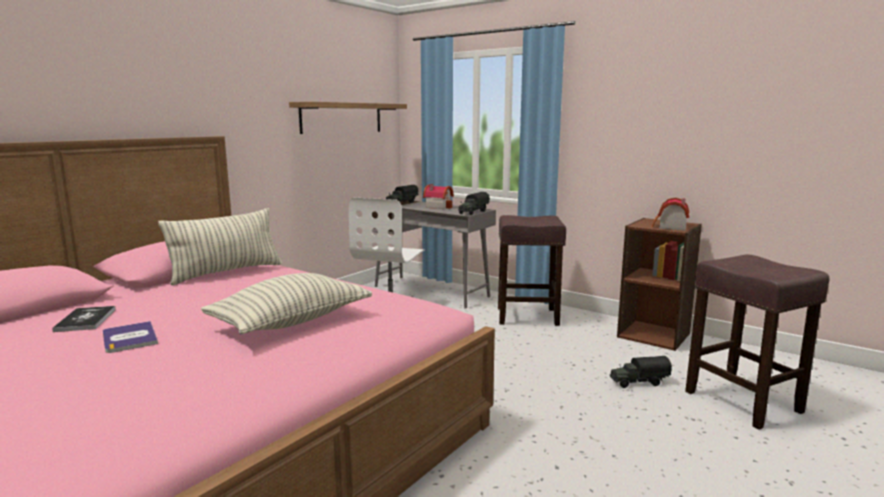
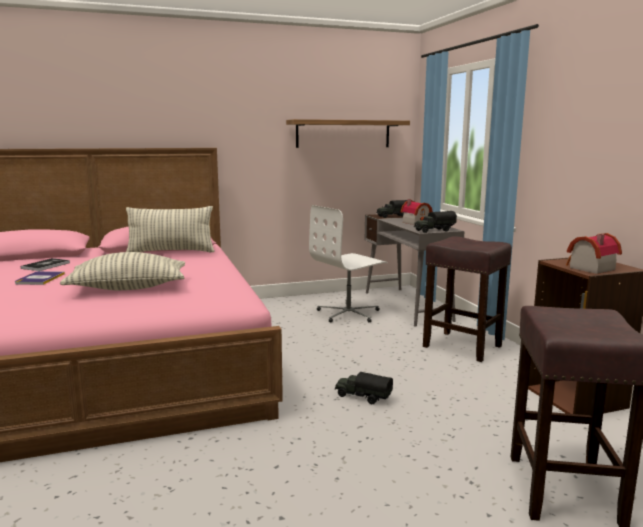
camera: 35 degrees right, 0 degrees up
(638, 382) = (473, 432): toy truck -> toy truck (362, 397)

